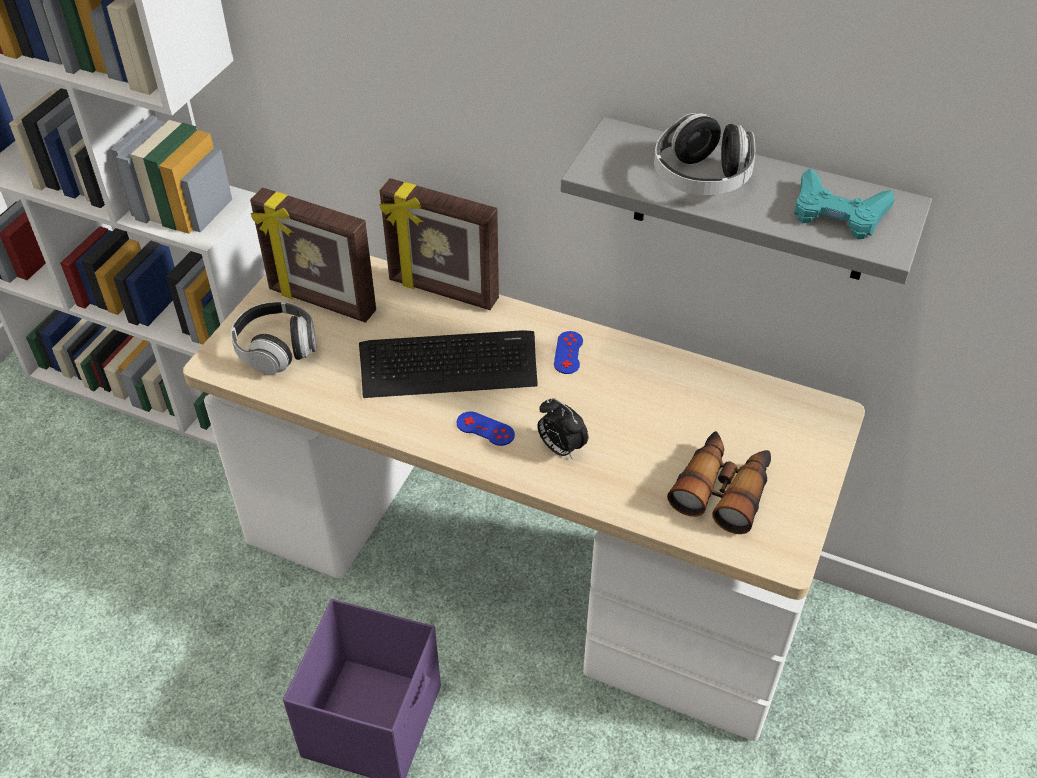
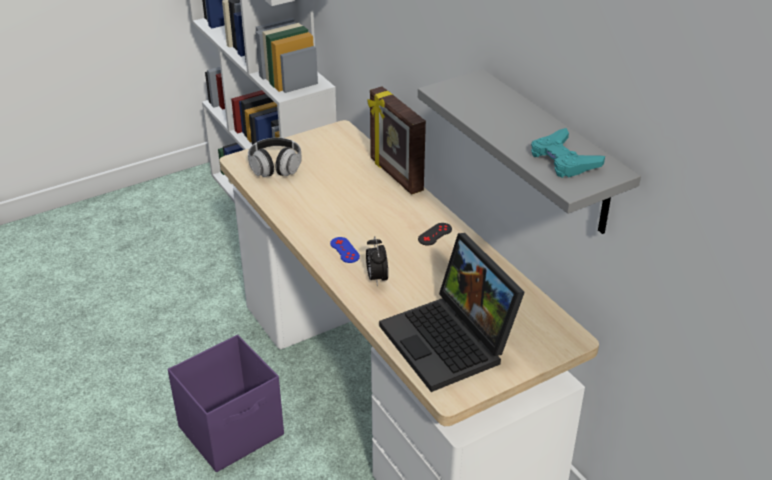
camera: 35 degrees right, 10 degrees down
(321, 302) = (322, 154): picture frame -> none
(448, 365) = (358, 211): keyboard -> none
(568, 353) = (435, 234): blue game controller -> black game controller
(701, 178) = (500, 115): headphones -> none
(722, 489) = (451, 342): binoculars -> laptop

